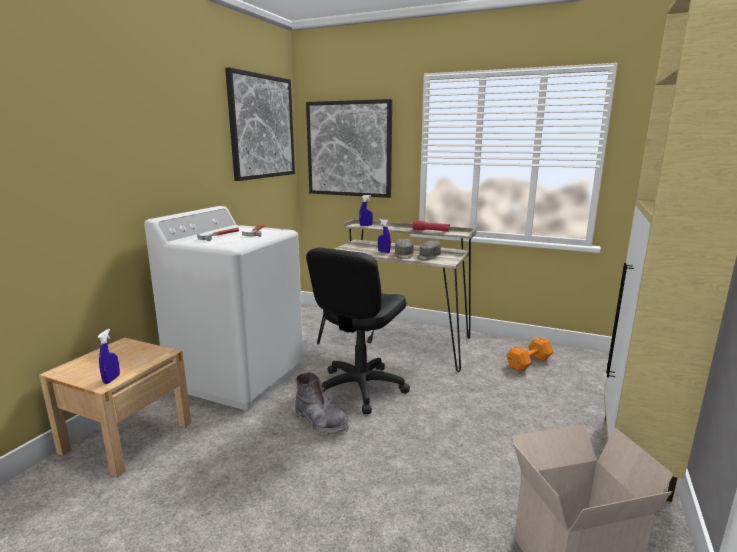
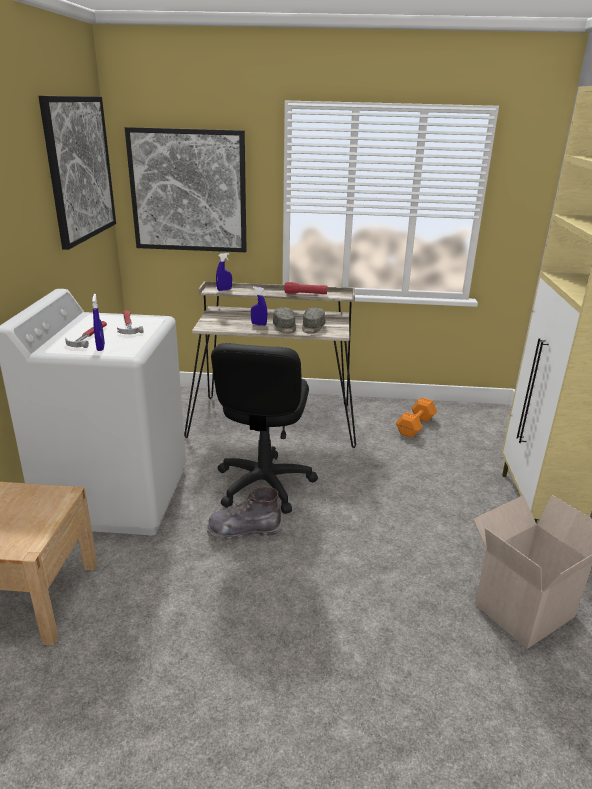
camera: 20 degrees left, 10 degrees up
(111, 379) = (30, 541): blue spray bottle -> blue spray bottle (100, 347)
(321, 421) = (244, 531): grey boot -> grey boot turned 150 degrees clockwise

